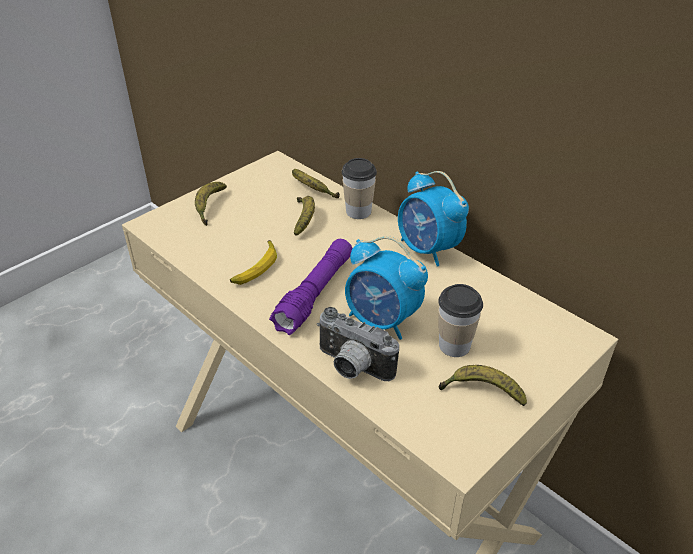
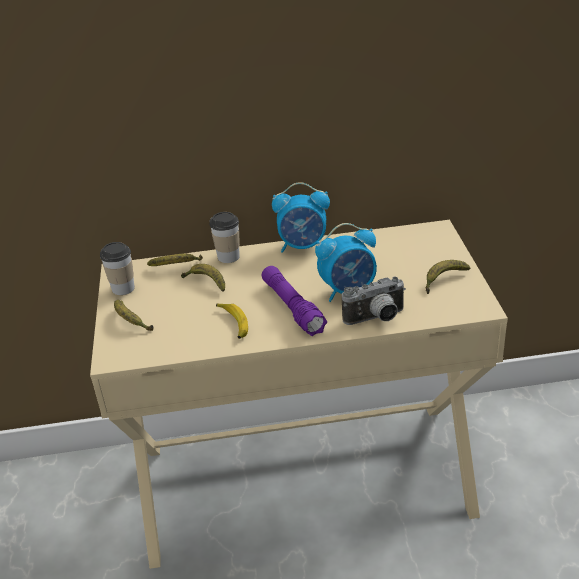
camera: 50 degrees left, 5 degrees down
(454, 345) = (398, 273): cup -> cup (123, 288)

